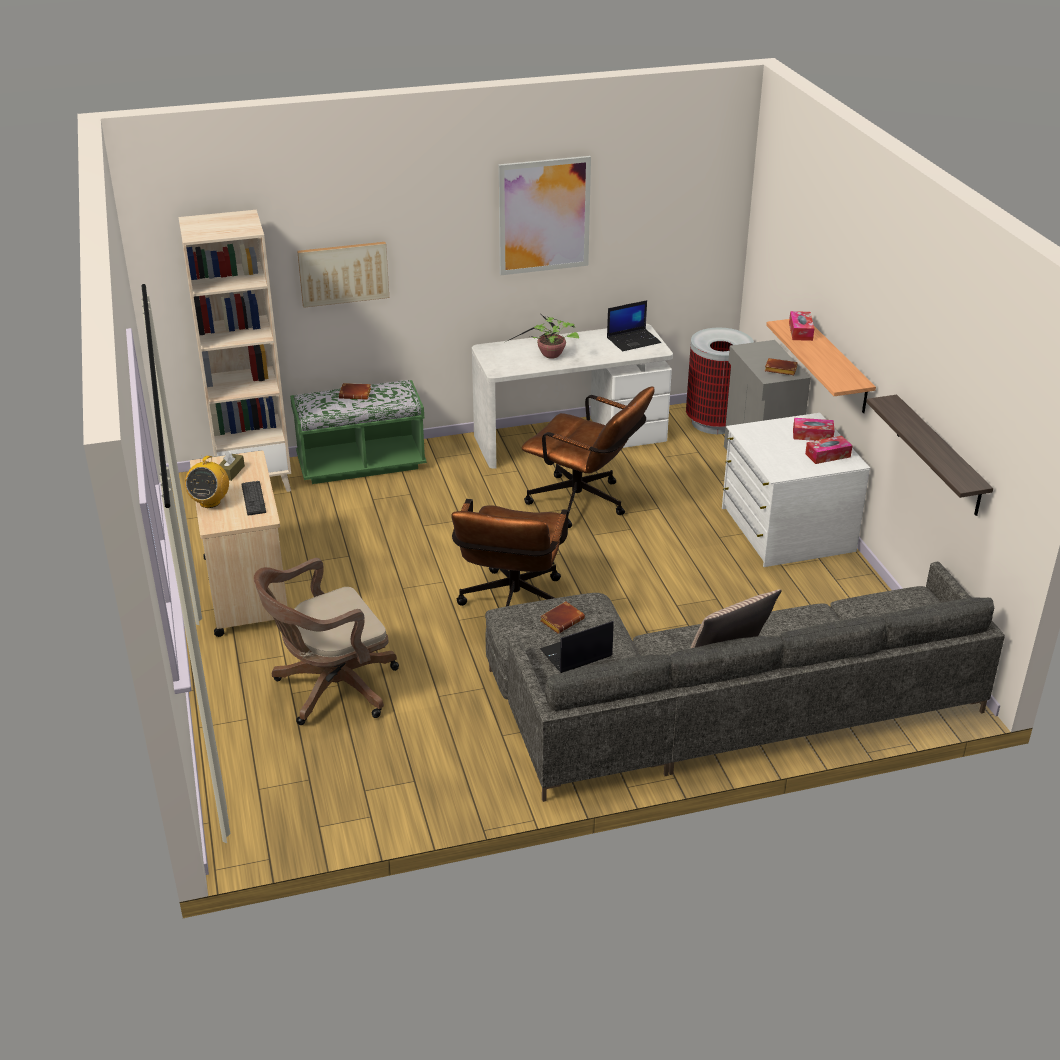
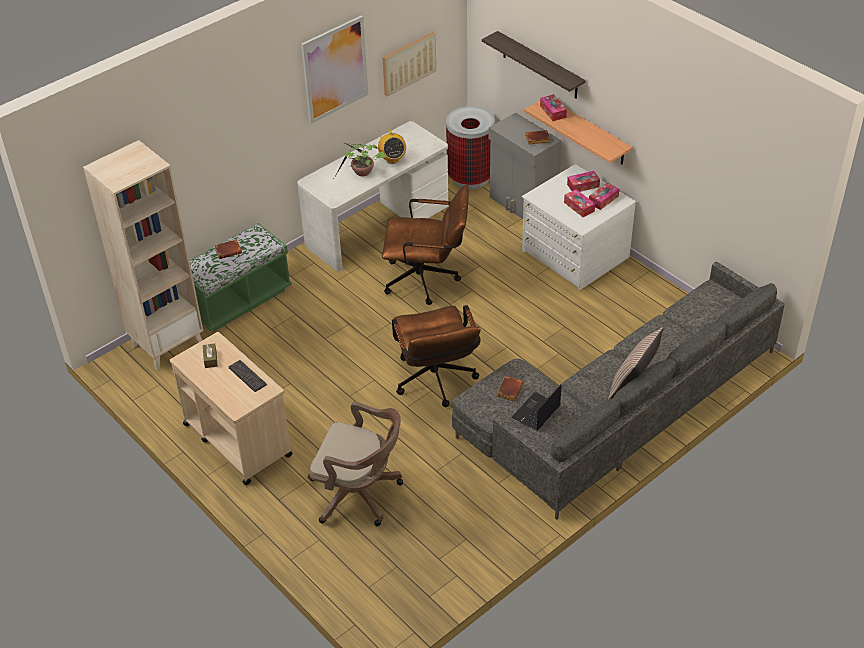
camera: 25 degrees left, 10 degrees up
(210, 502) = (217, 390): radio -> radio (392, 159)
(330, 689) = (359, 494): brown office chair -> brown office chair turned 105 degrees counterclockwise
(343, 273) = (202, 163): picture -> picture (408, 63)
(634, 340) = (412, 140): laptop -> none
(790, 454) = (579, 207): none -> tissue box
(939, 456) = (704, 192): shelf -> shelf (540, 66)

